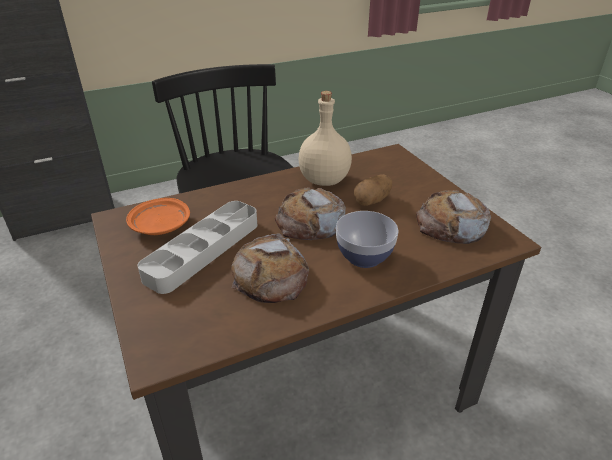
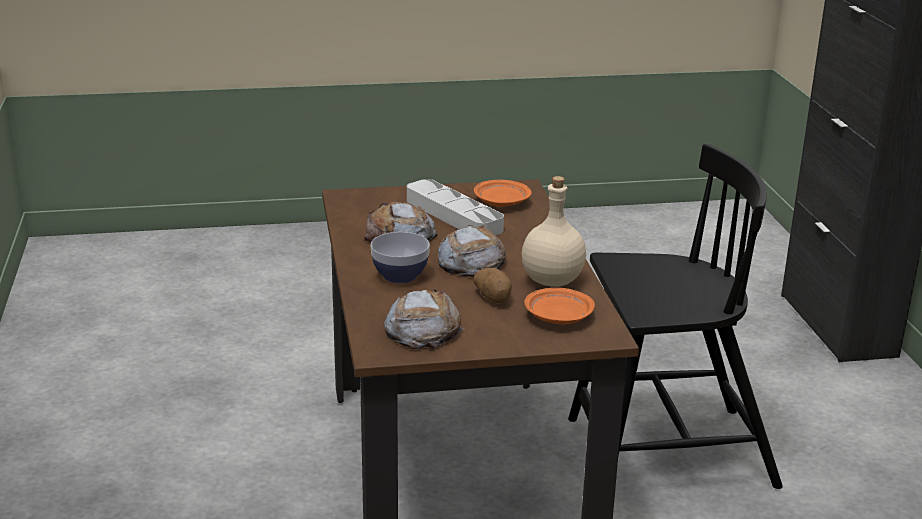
camera: 105 degrees right, 10 degrees down
(381, 172) = (557, 317): none -> orange plate

